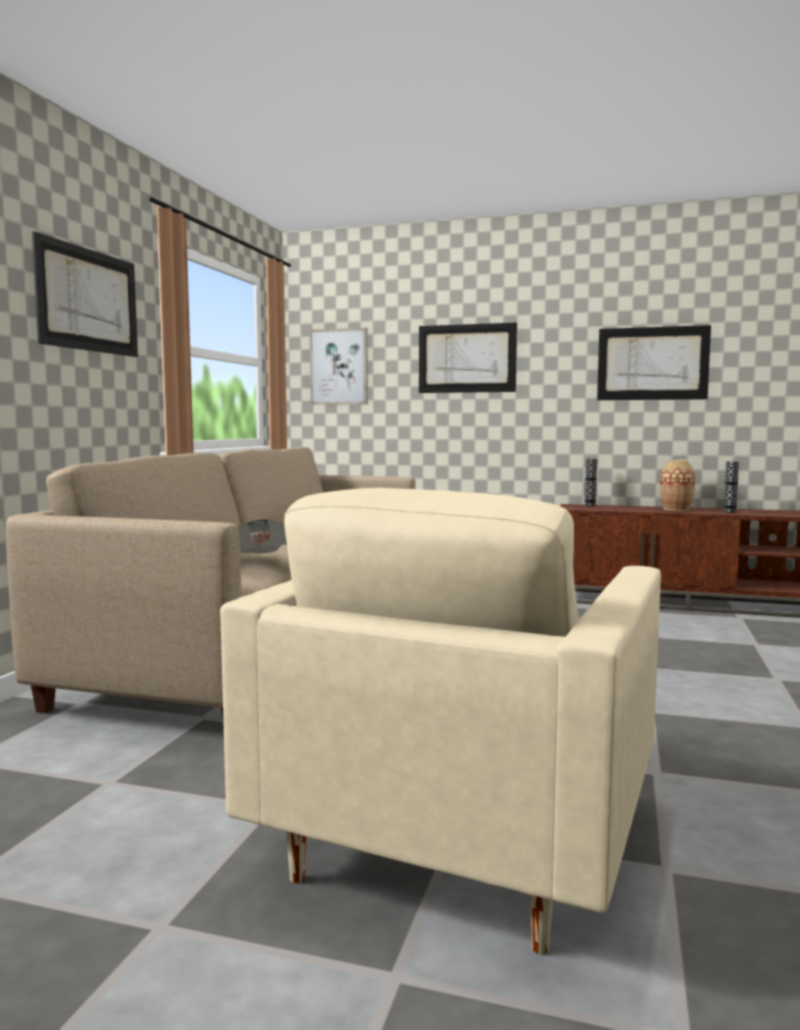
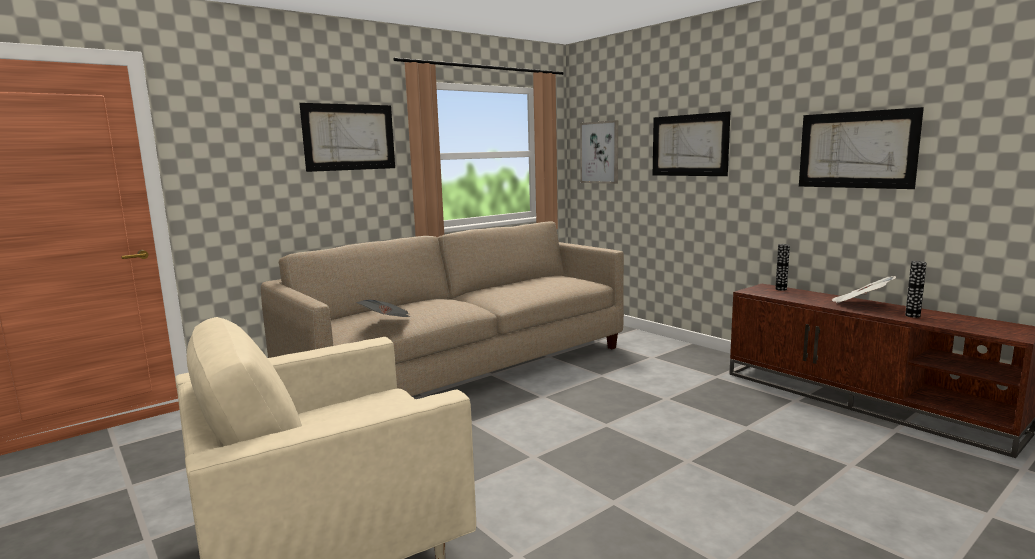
camera: 35 degrees right, 5 degrees up
(676, 509) = (860, 304): vase -> newspaper

